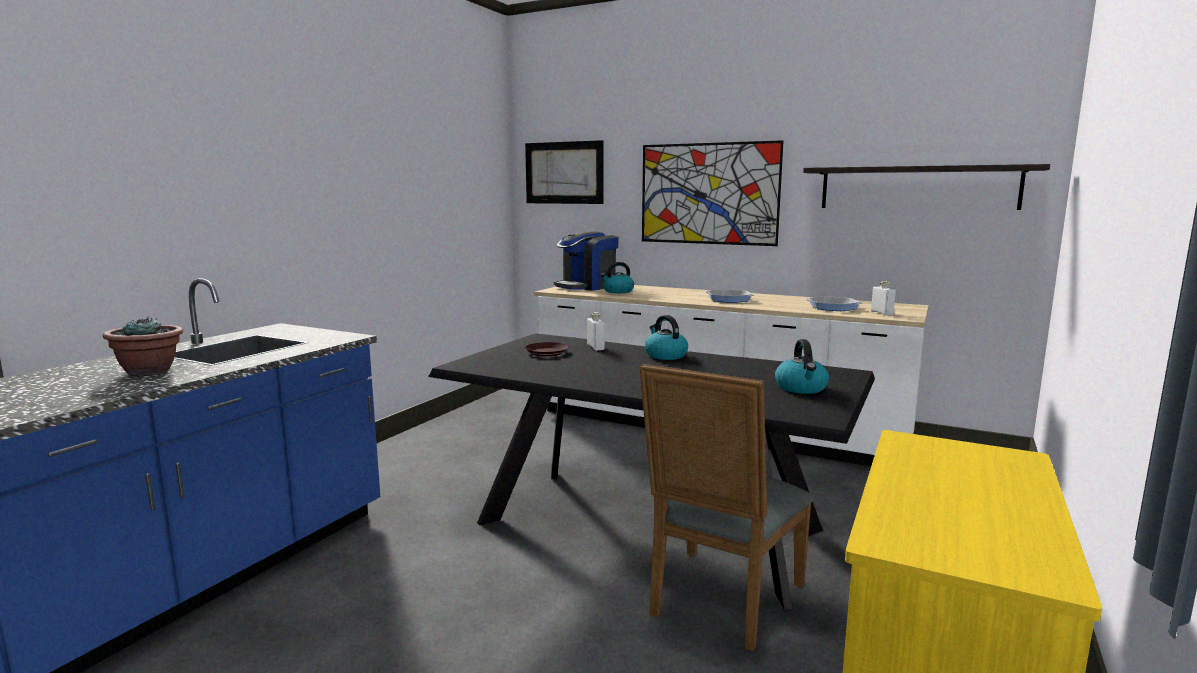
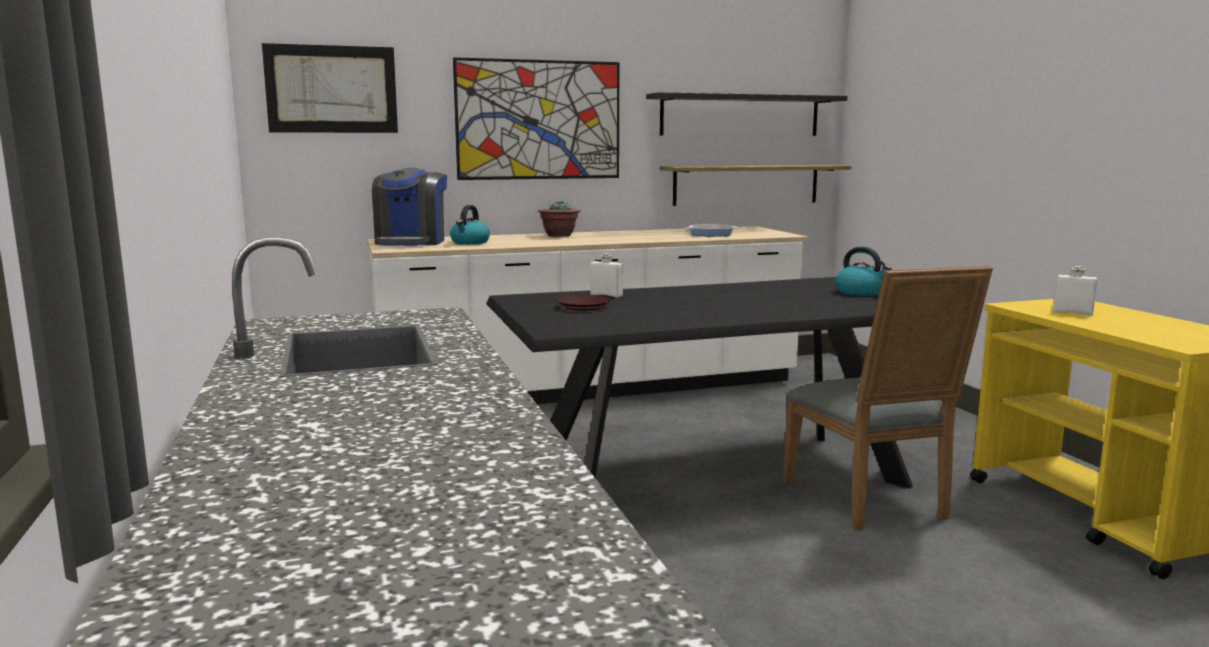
camera: 45 degrees left, 0 degrees up
(149, 371) = (391, 386): potted plant -> potted plant (559, 235)
(665, 355) = (689, 291): kettle -> none
(728, 299) = (607, 238): frying pan -> none
(882, 313) = (758, 234): white bottle -> white bottle (1072, 313)
(920, 260) = (746, 184): none -> shelf

